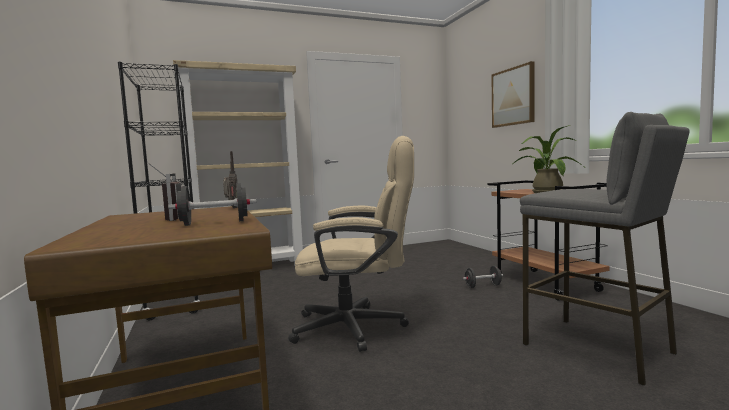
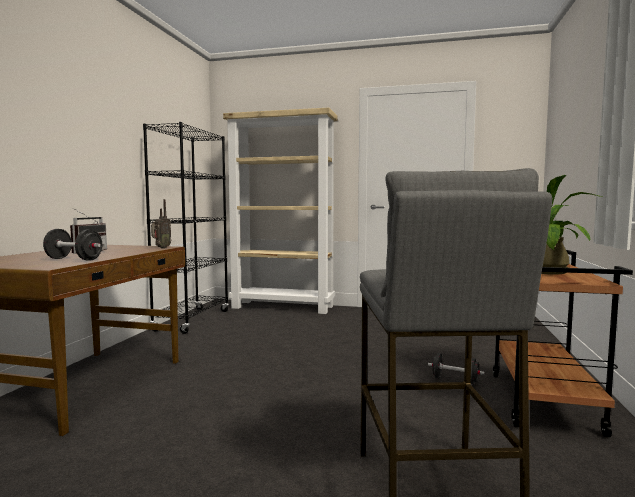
camera: 35 degrees right, 0 degrees up
(360, 327) = (259, 381): beige office chair -> none
(513, 97) = (591, 126): picture -> none

